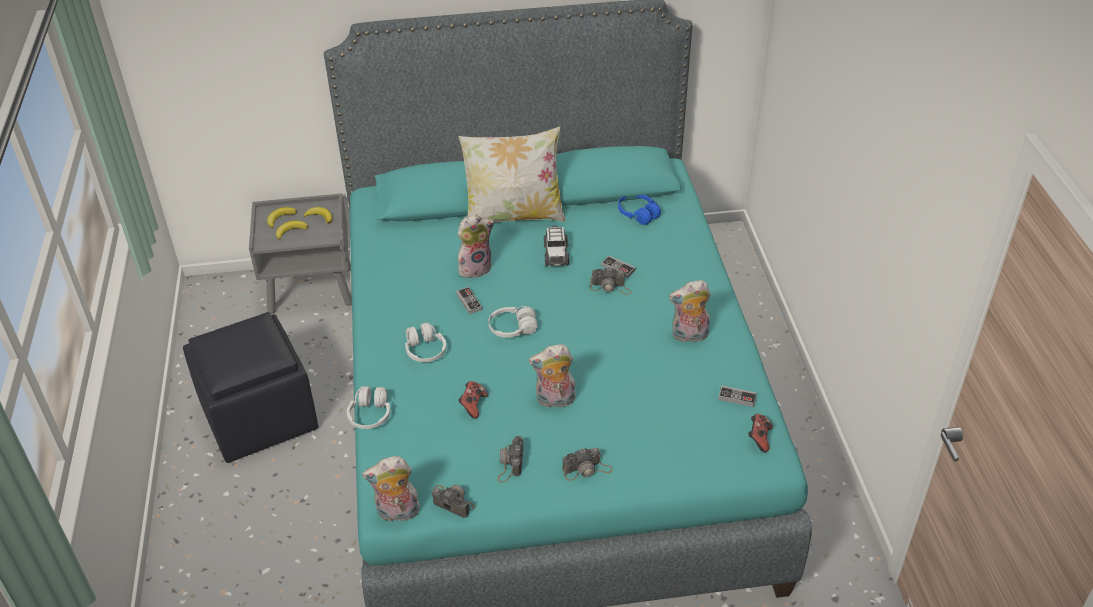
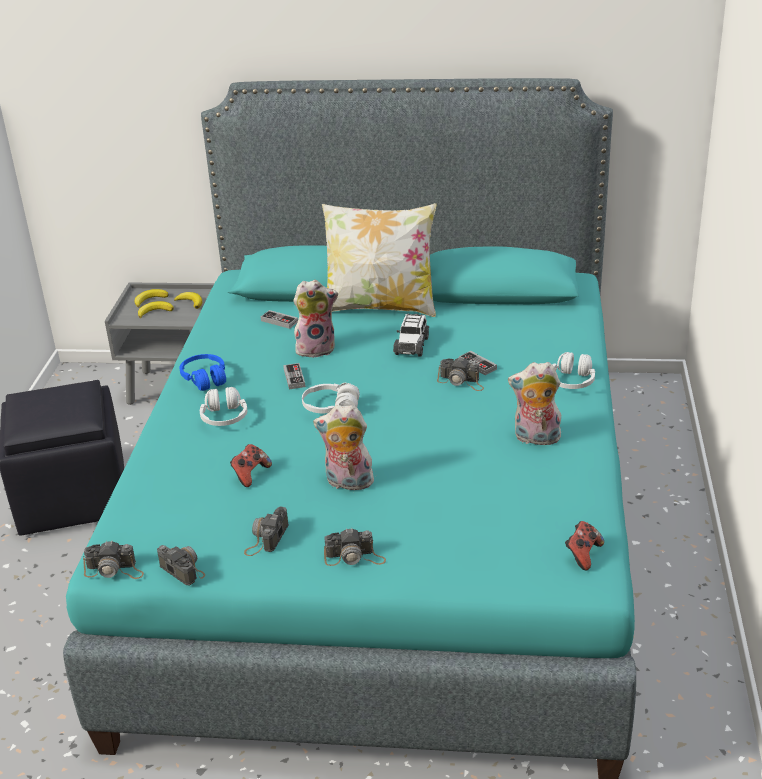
camera: 15 degrees right, 10 degrees down
(370, 415) = (135, 470): white headphones -> white headphones (572, 381)
(397, 513) = (114, 570): plush toy -> camera
(638, 214) = (522, 318): blue headphones -> blue headphones (205, 379)
(737, 398) = (571, 508): game controller -> game controller (279, 321)

